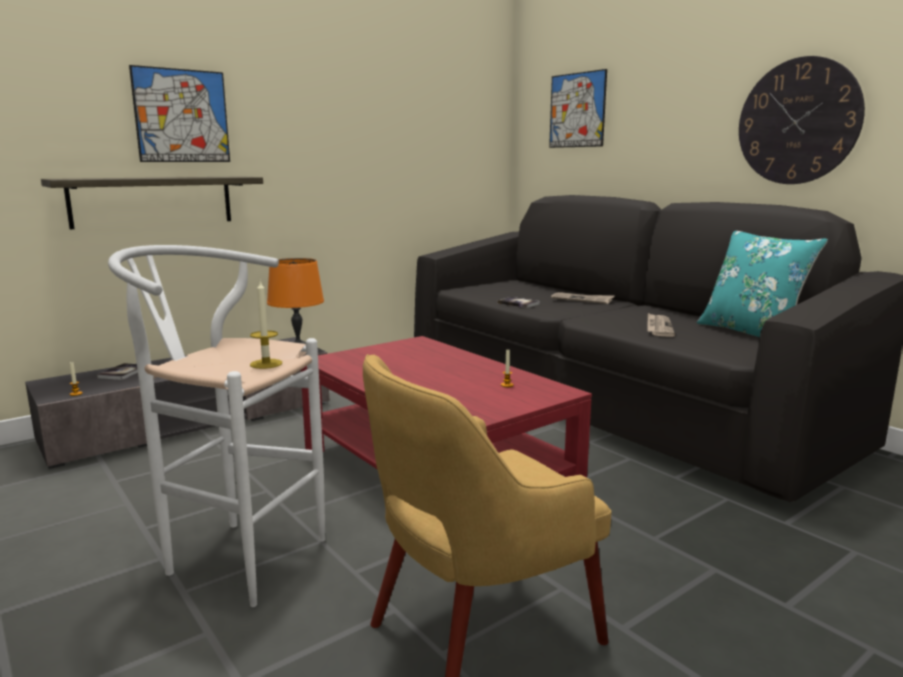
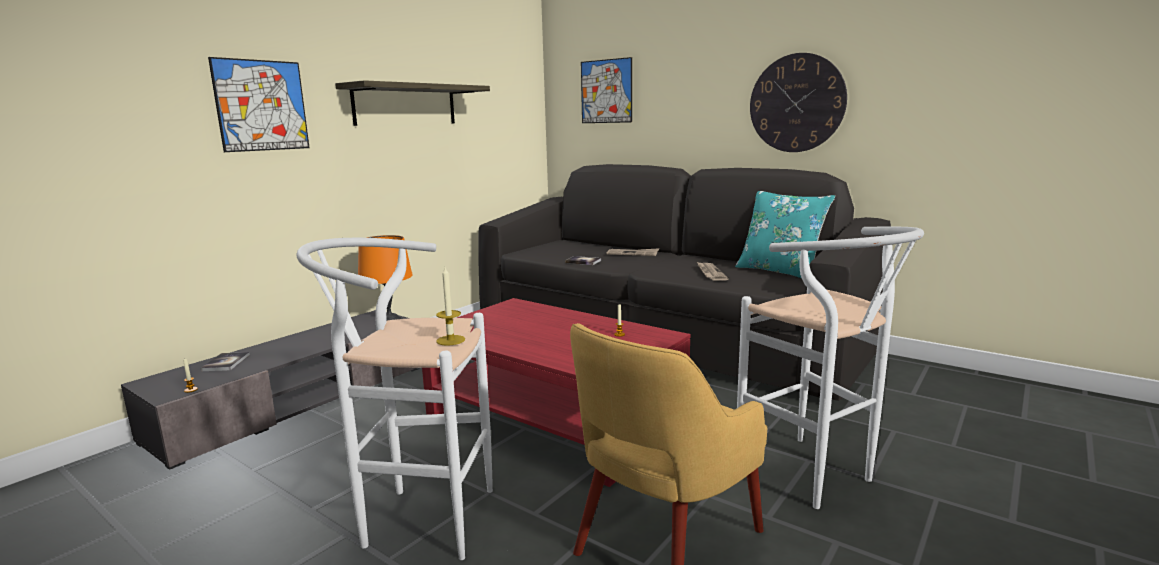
camera: 15 degrees left, 0 degrees up
(152, 201) = (238, 190): shelf -> shelf (405, 105)
(711, 592) = (814, 478): none -> white stool

